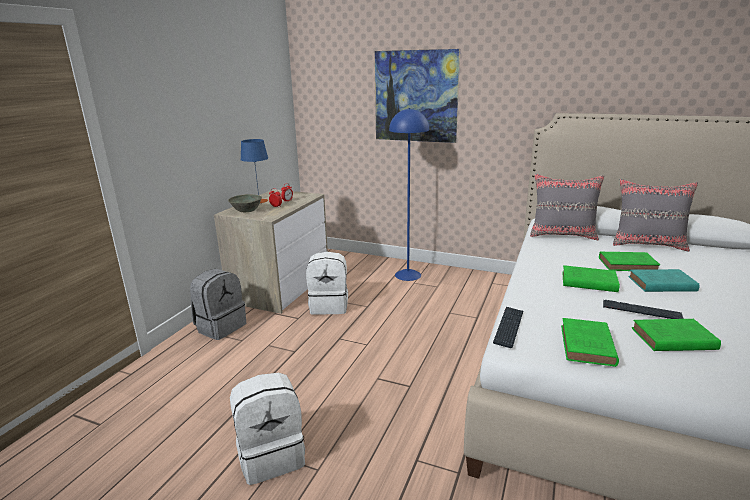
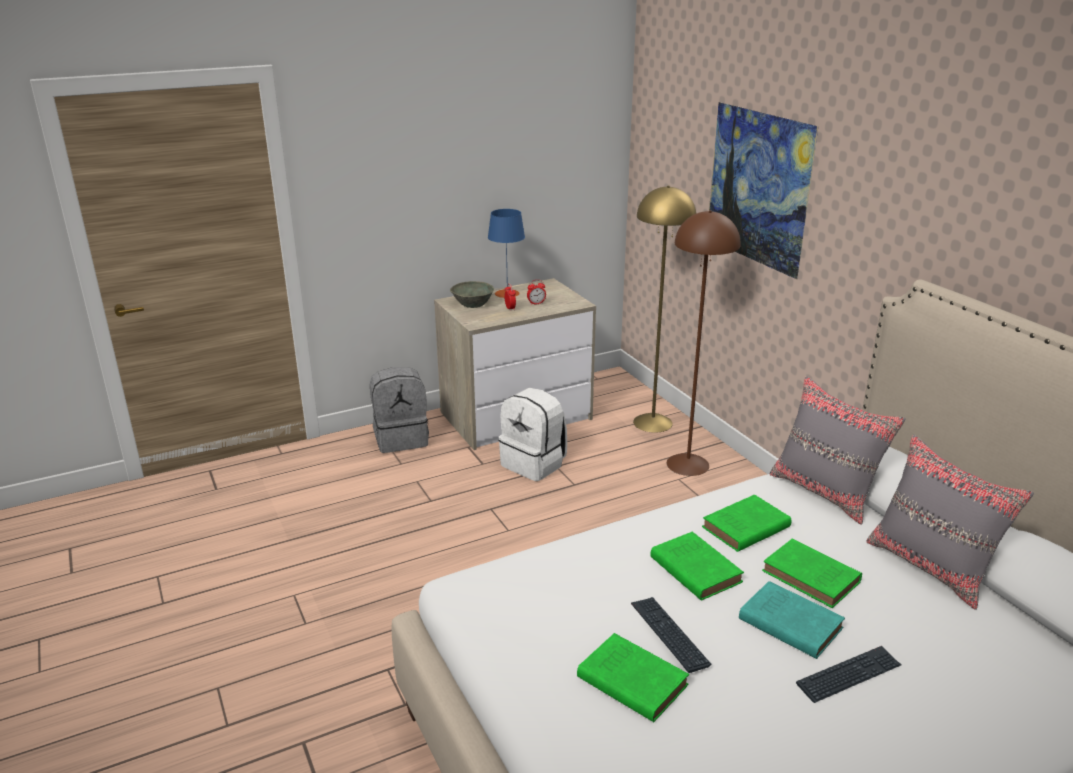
camera: 40 degrees right, 5 degrees up
(271, 455) = (289, 589): white backpack -> none
(362, 263) = (653, 422): none -> yellow floor lamp
(408, 275) = (688, 464): blue floor lamp -> brown floor lamp
(508, 327) = (490, 568): keyboard -> keyboard (849, 675)
(587, 346) = (518, 629): green book -> green book (744, 528)

